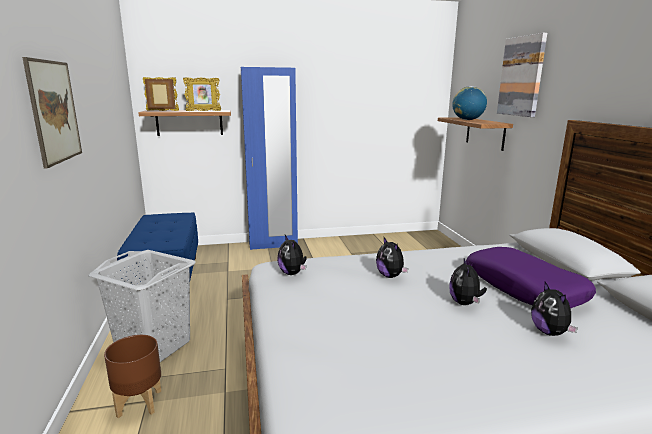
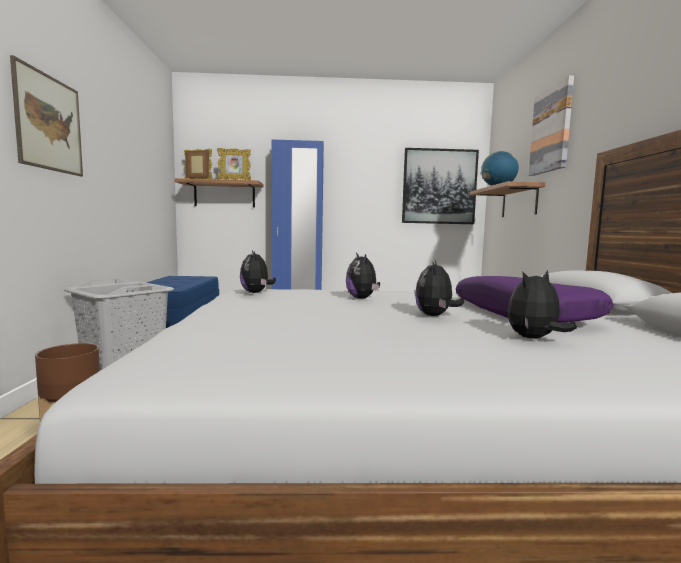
camera: 10 degrees right, 10 degrees down
(405, 107) = (439, 186): none -> picture
(550, 332) = (534, 339): plush toy -> plush toy turned 60 degrees clockwise

